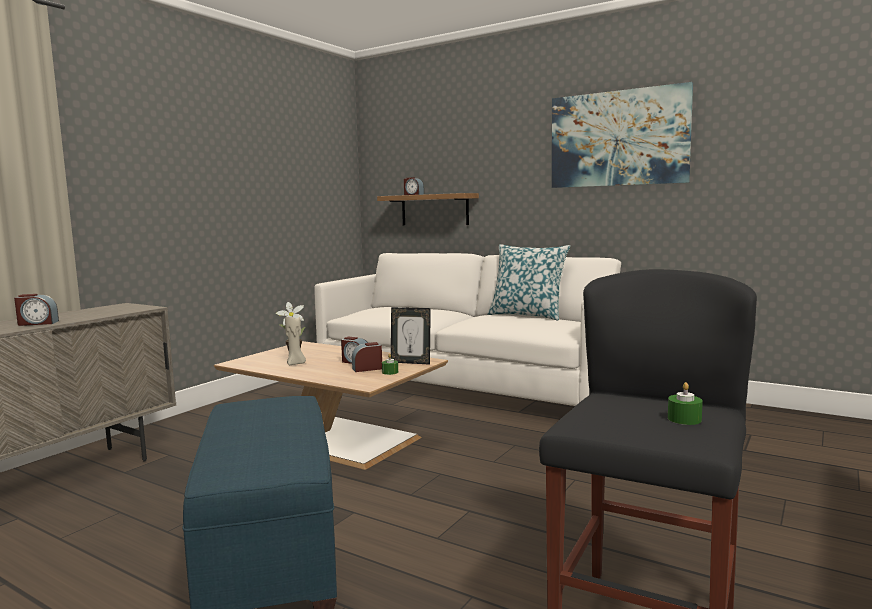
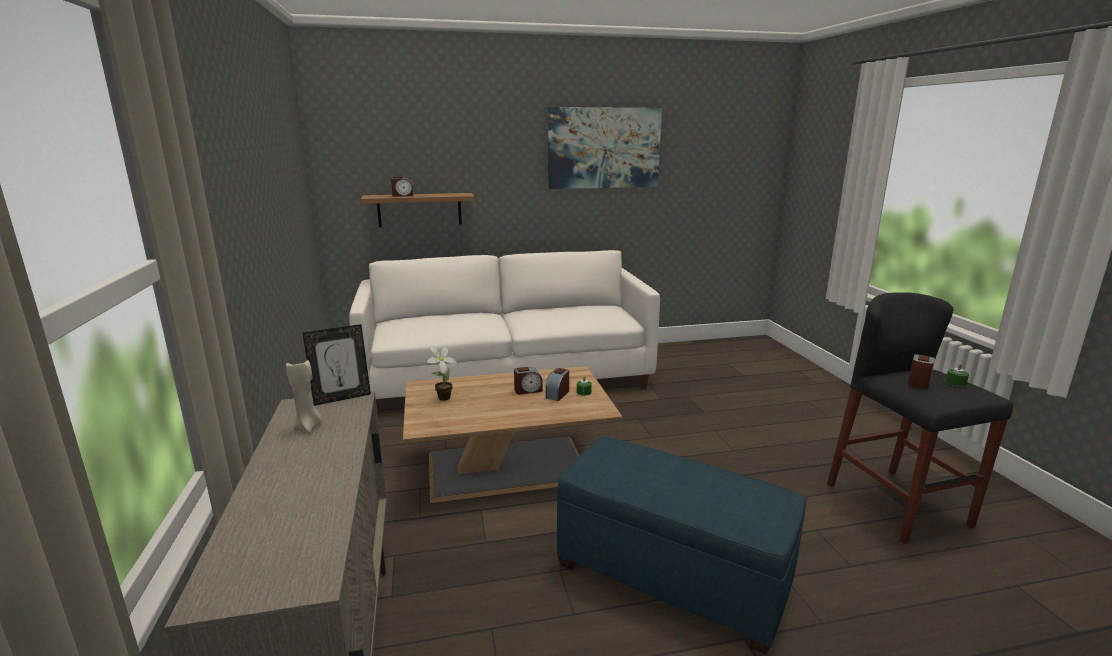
camera: 45 degrees left, 10 degrees up
(37, 323) = (325, 468): alarm clock -> alarm clock (919, 382)
(296, 364) = (484, 409): beige candle -> beige candle (308, 427)
(411, 362) = (570, 377): picture frame -> picture frame (342, 398)
(527, 315) = (558, 306): pillow -> none

